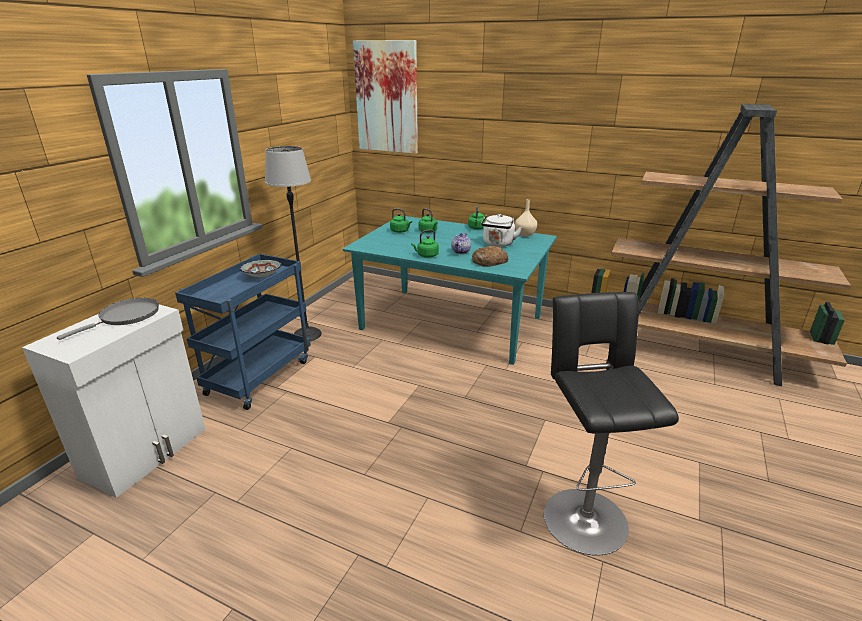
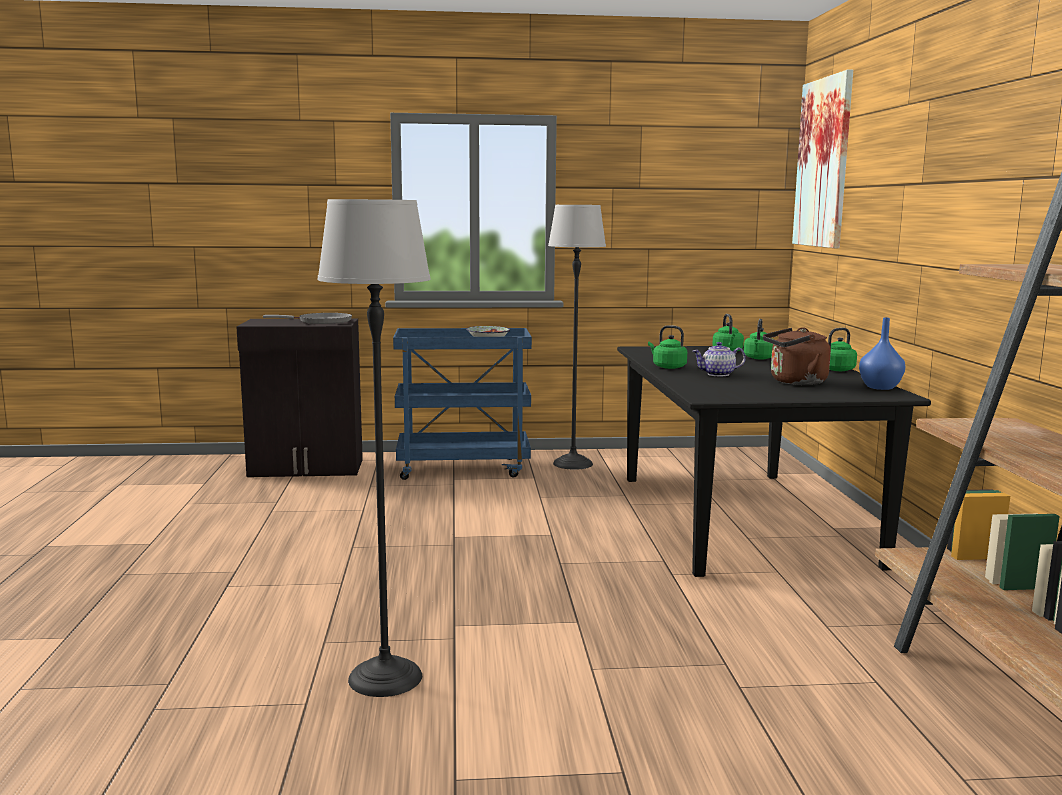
camera: 60 degrees right, 15 degrees down
(147, 452) = (307, 468): white cabinet -> black cabinet
(452, 323) = (742, 519): turquoise dining table -> black dining table
(489, 261) = (714, 385): bread -> none
(498, 244) = (795, 382): white kettle -> brown kettle
(524, 234) = (879, 387): beige vase -> blue vase
(582, 515) = (386, 677): black stool -> floor lamp

